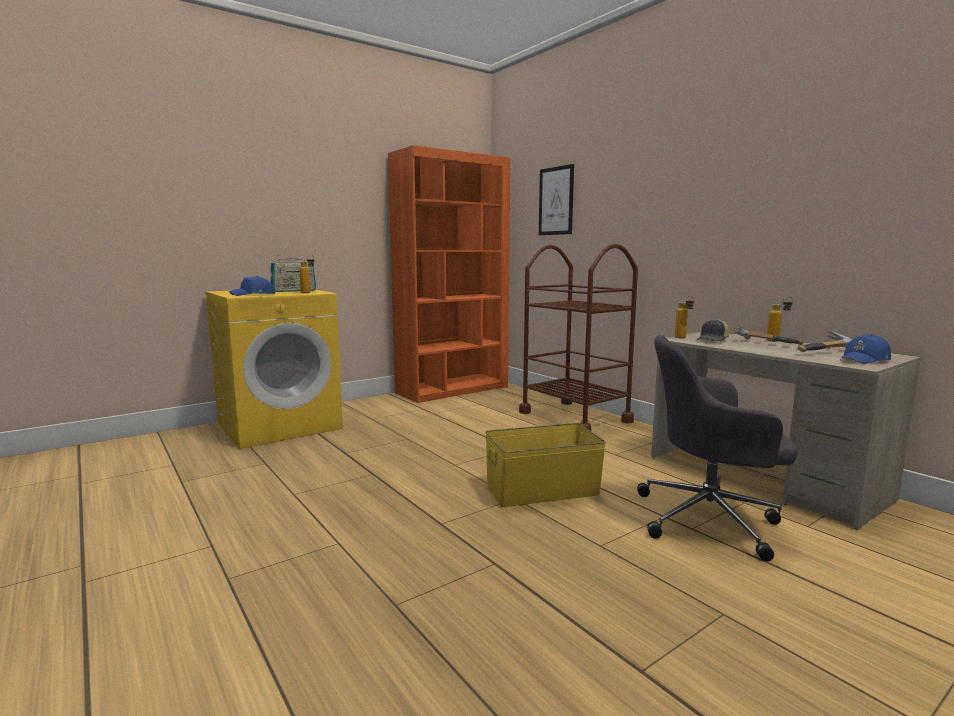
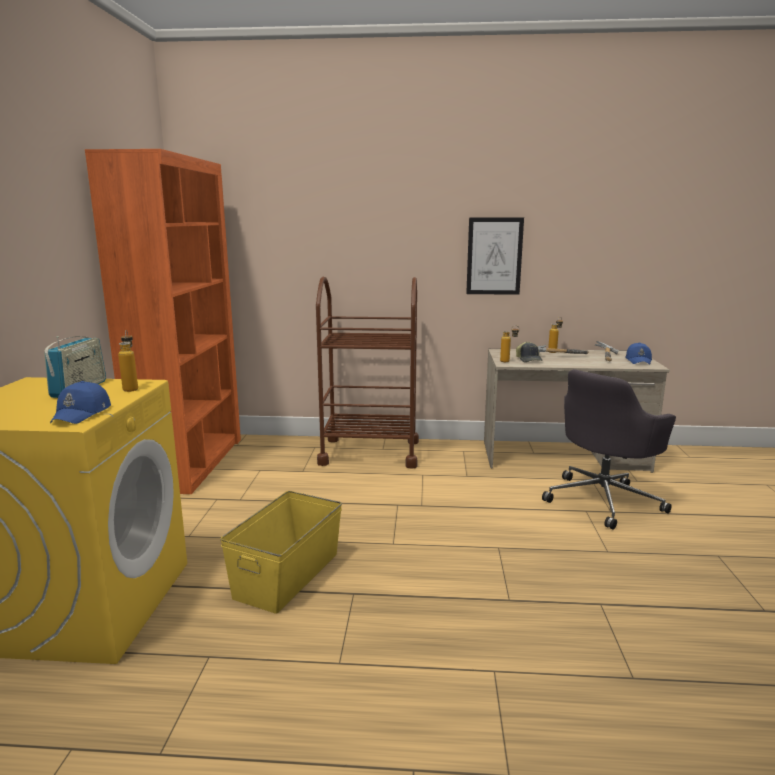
camera: 50 degrees left, 5 degrees up
(543, 491) = (498, 530): yellow storage box -> yellow storage box (288, 574)
(556, 201) = (291, 222): picture -> picture (494, 256)

